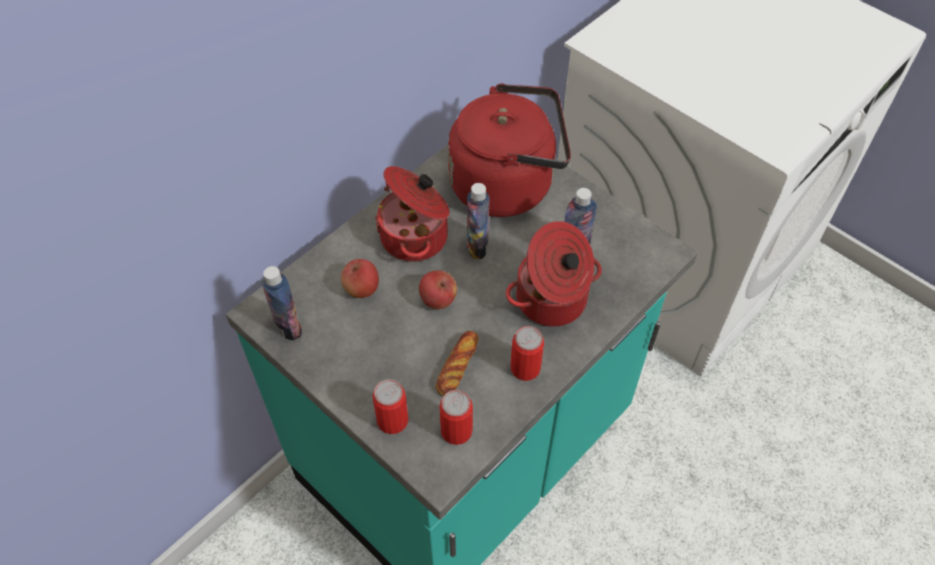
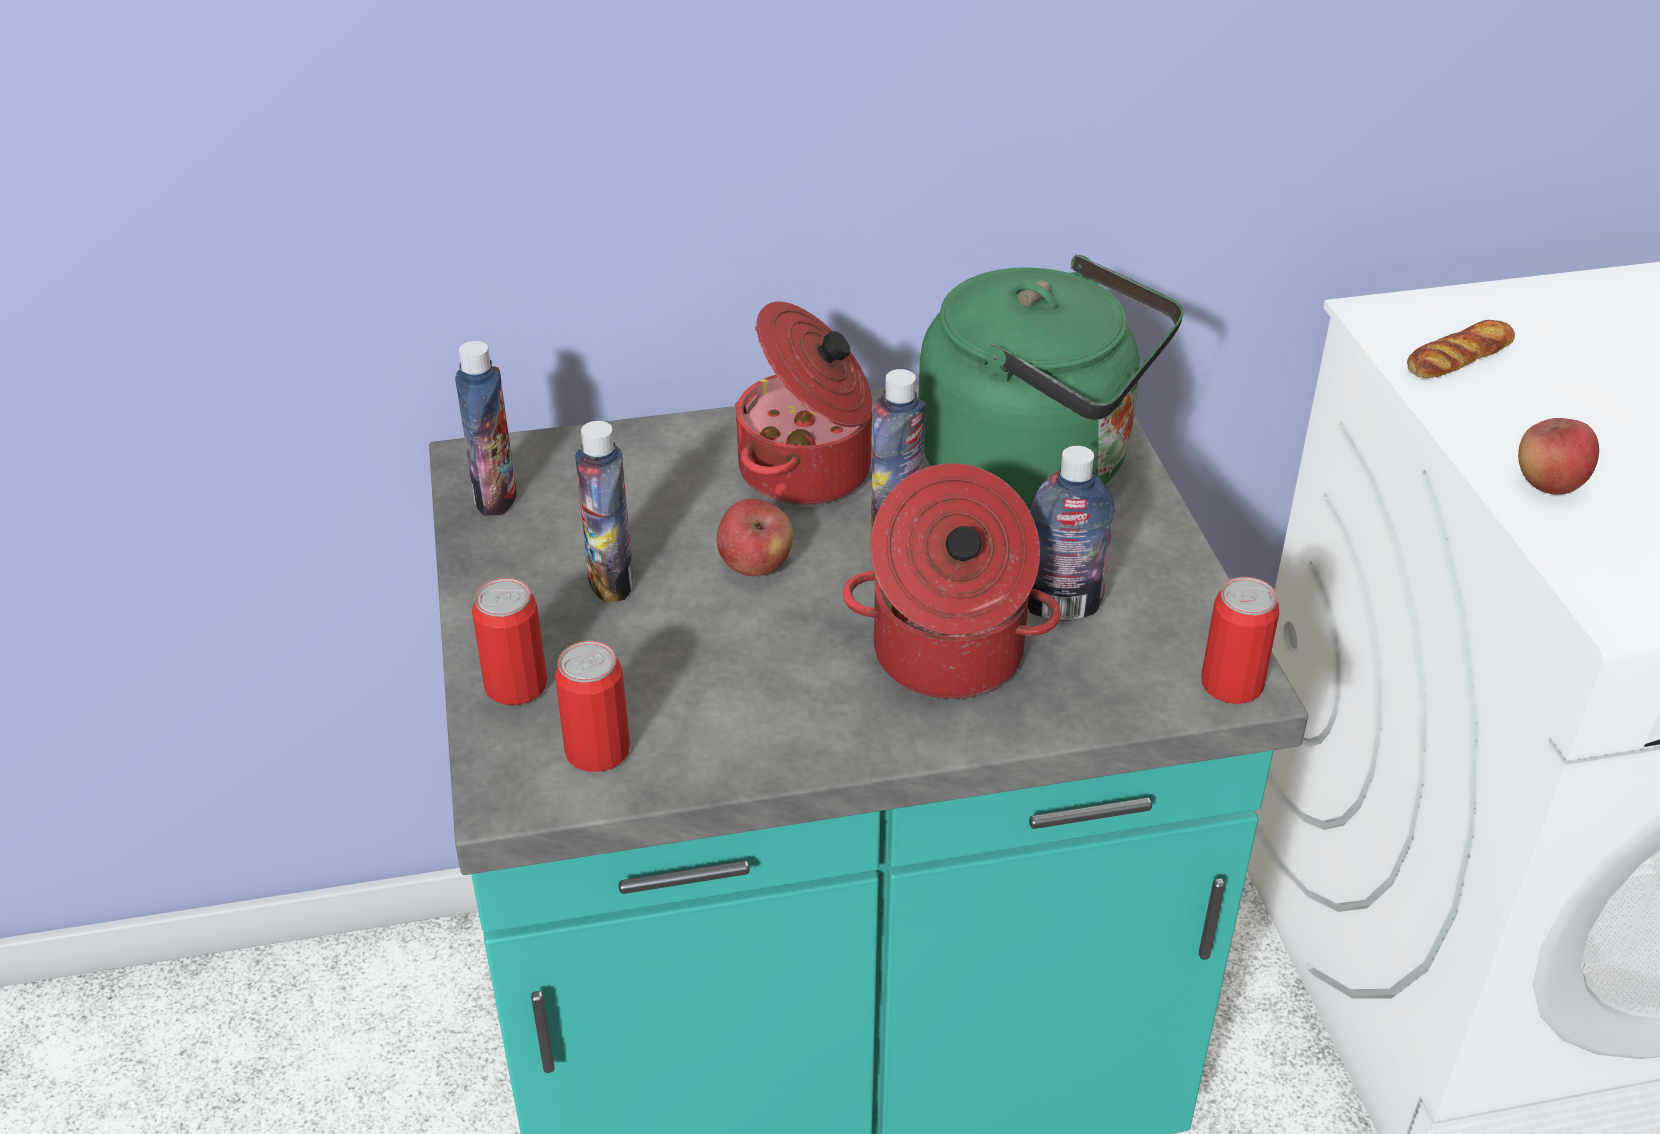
camera: 35 degrees right, 15 degrees down
(362, 289) = (652, 499): apple -> apple (1549, 484)
(383, 342) = (611, 580): none -> bottle
(457, 365) = (693, 666): bread -> bread (1458, 358)
(508, 184) = (1037, 467): red kettle -> green kettle
(525, 368) = (801, 725): can -> can (1231, 684)

